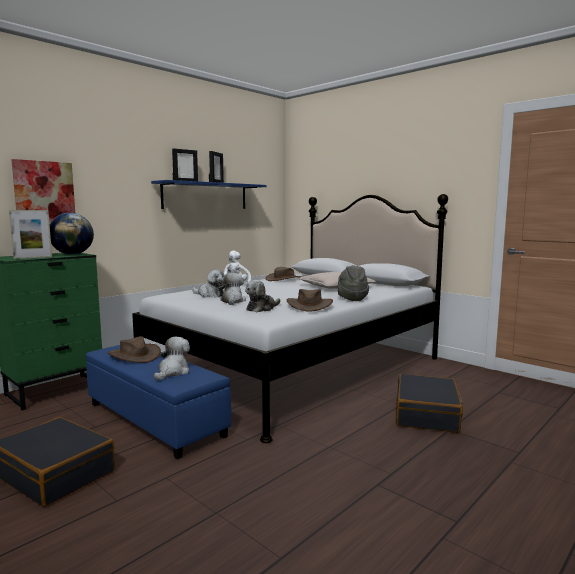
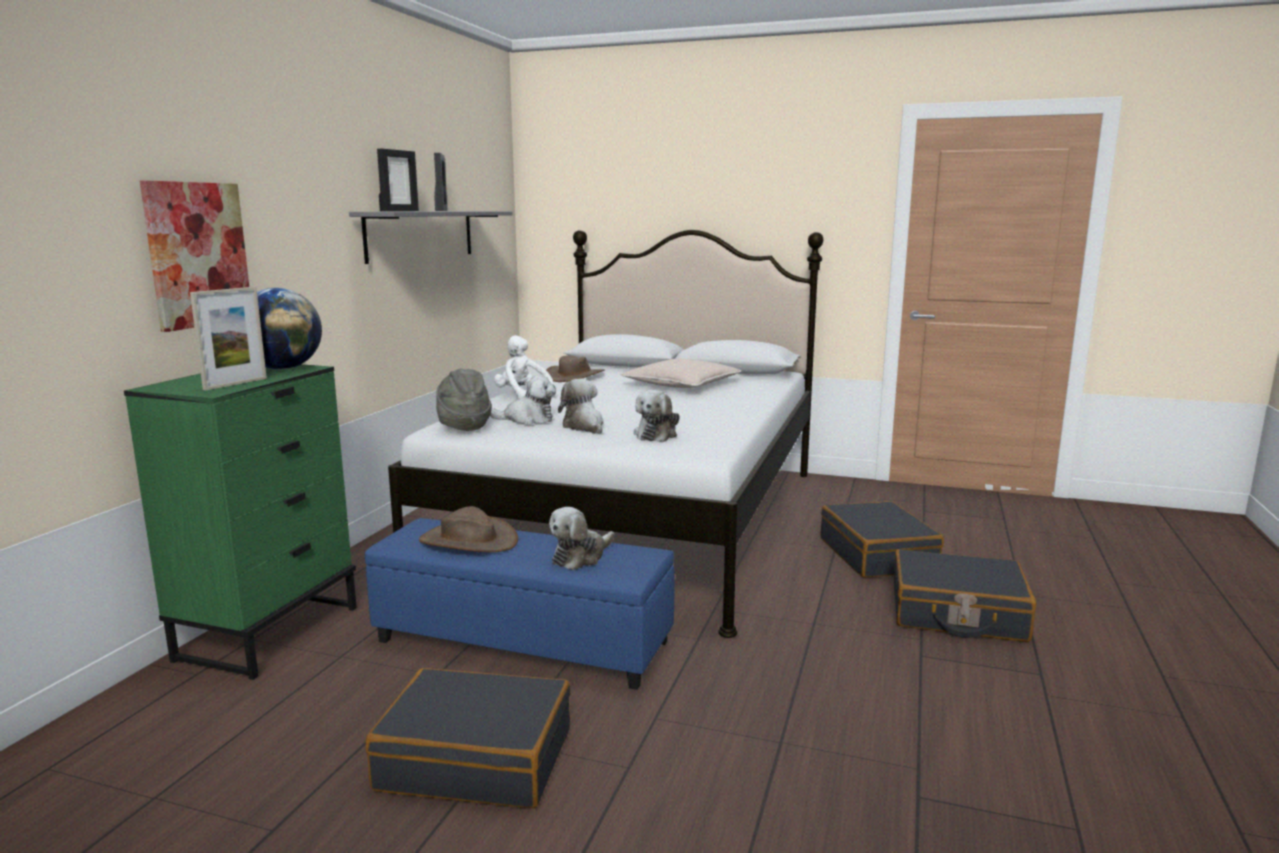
camera: 25 degrees left, 5 degrees up
(172, 372) = (581, 557): plush toy -> plush toy turned 135 degrees counterclockwise
(205, 196) = (421, 235): blue shelf -> grey shelf
(309, 305) = (714, 421): brown hat -> none
(351, 298) = (743, 402): grey hat -> grey hat (463, 426)
(439, 463) = (957, 614): none -> black suitcase

